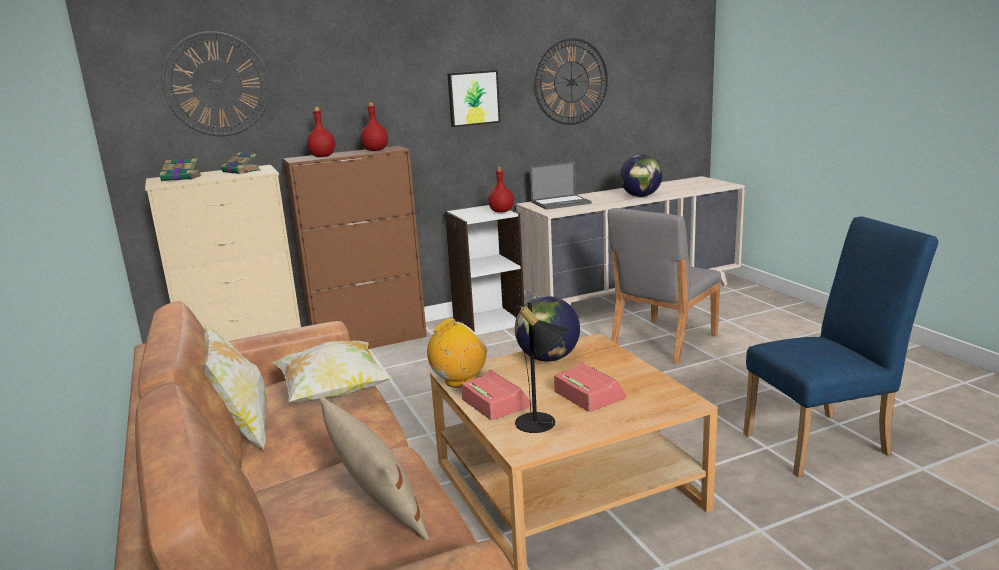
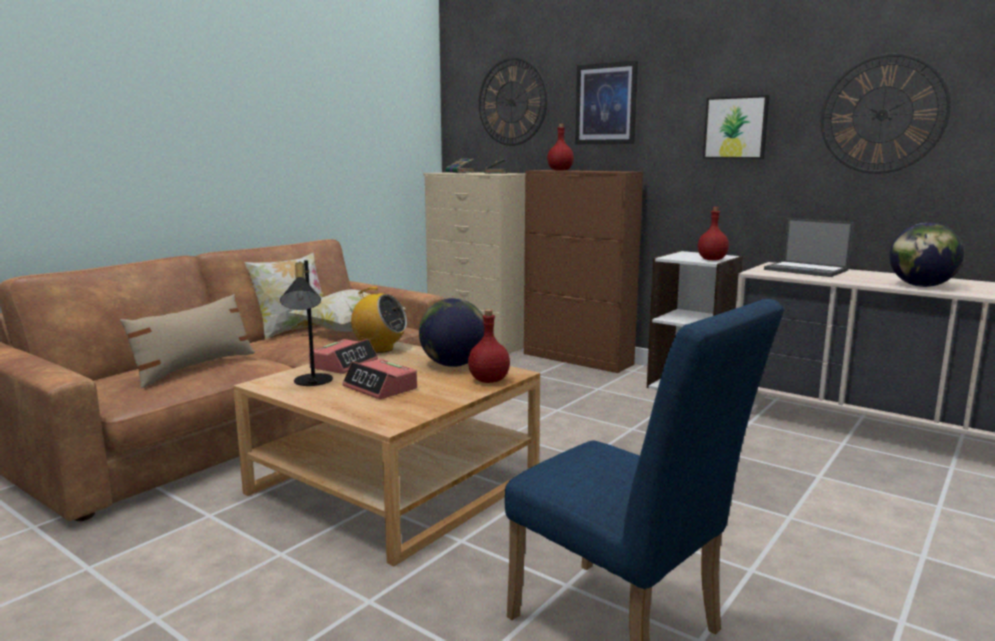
camera: 60 degrees right, 5 degrees down
(344, 82) = (606, 104): none -> picture
(375, 150) = (605, 171): red bottle -> red bottle (488, 380)
(589, 395) = (380, 388): alarm clock -> alarm clock turned 105 degrees clockwise
(662, 341) = (786, 475): grey chair -> none

